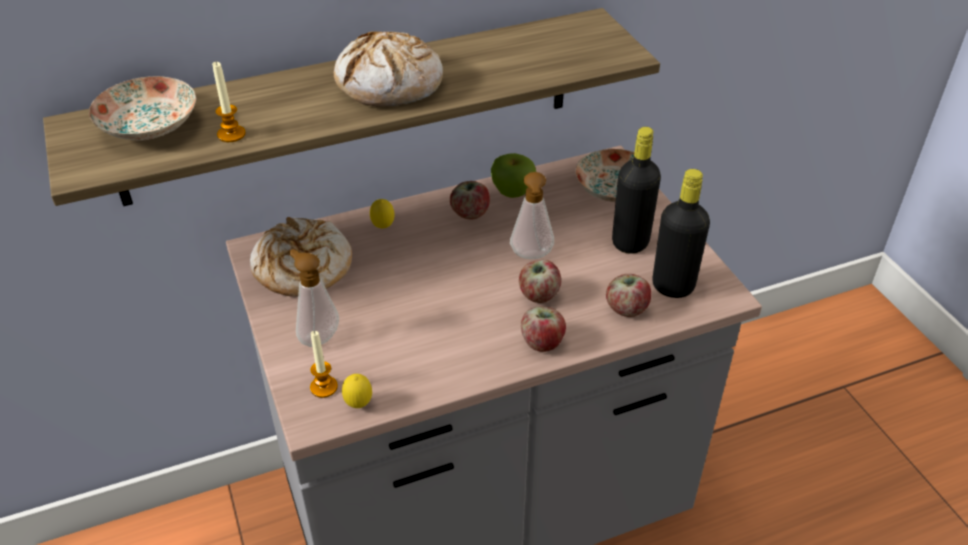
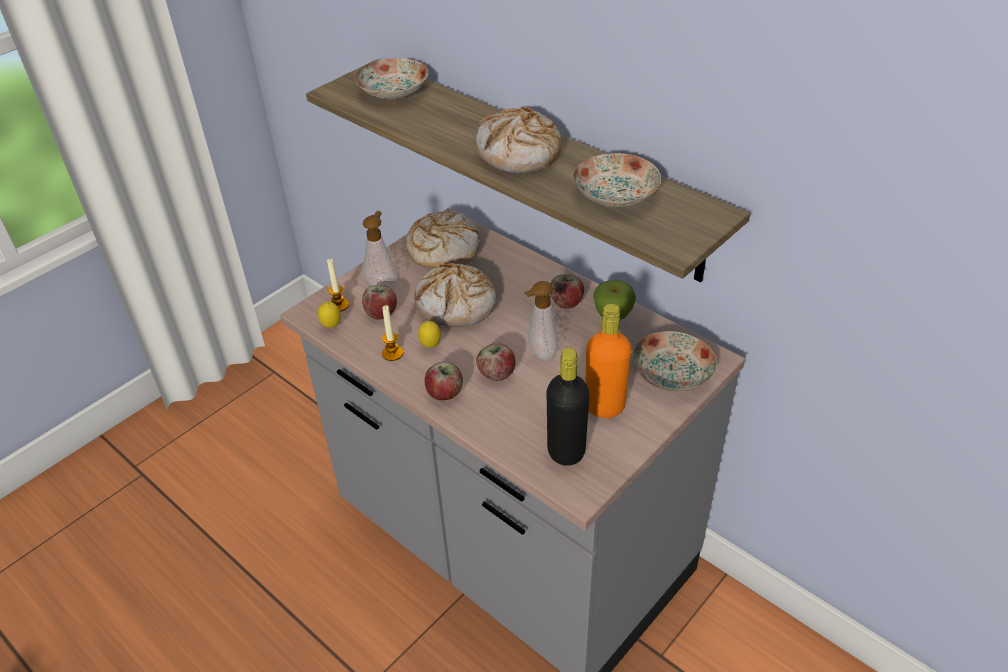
camera: 65 degrees right, 0 degrees up
(231, 134) = (406, 120): candle -> candle (392, 353)
(383, 227) = (514, 267): lemon -> lemon (430, 346)
(408, 289) = (456, 305): none -> bread
(518, 57) = (614, 194): none -> plate
(626, 308) = (516, 430): apple -> apple (381, 313)
(630, 242) = (604, 406): black bottle -> orange bottle

